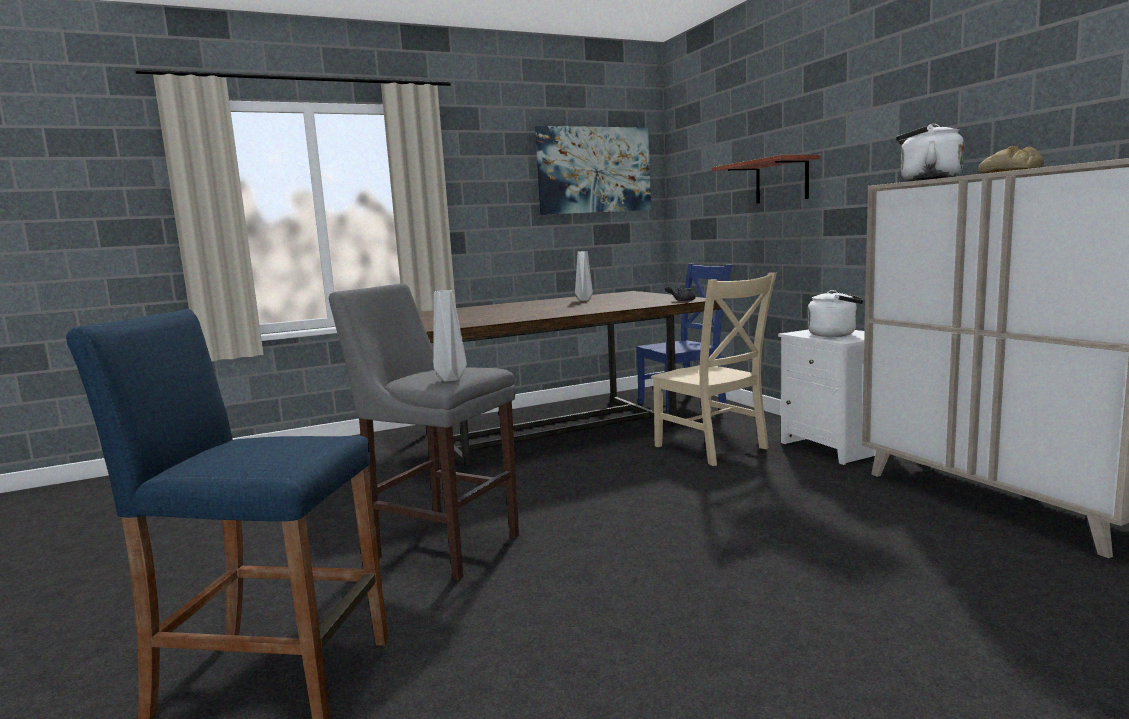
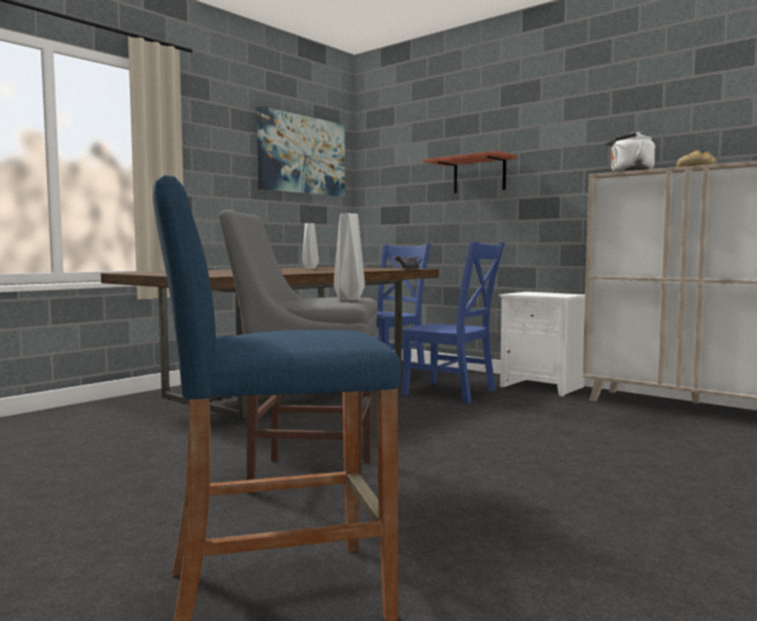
camera: 25 degrees left, 5 degrees down
(713, 448) = (453, 393): beige chair -> blue chair
(835, 334) = (544, 294): white kettle -> none

